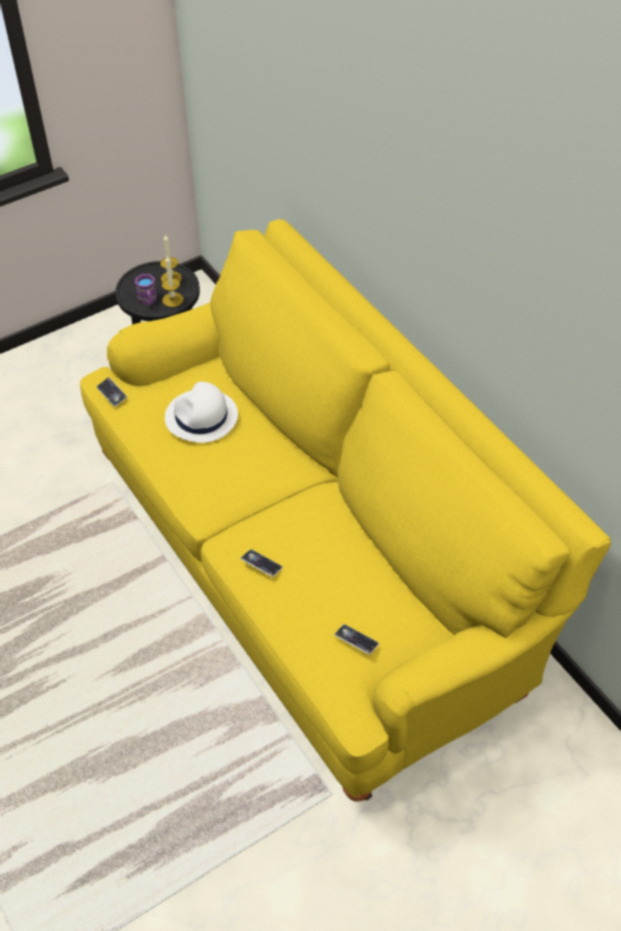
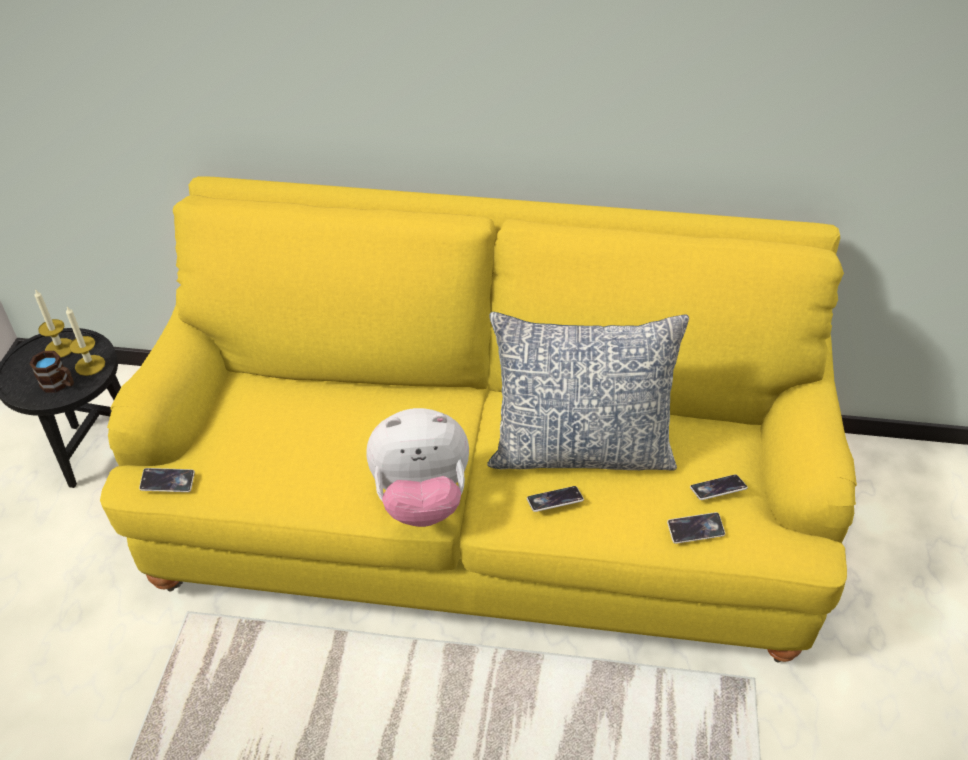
camera: 50 degrees left, 5 degrees down
(148, 300) = (59, 384): purple mug -> brown mug
(201, 417) = (306, 427): white hat -> none
(203, 504) = (421, 499): none -> plush toy
(310, 648) = (695, 530): none -> phone
(316, 551) = (580, 450): none -> pillow

